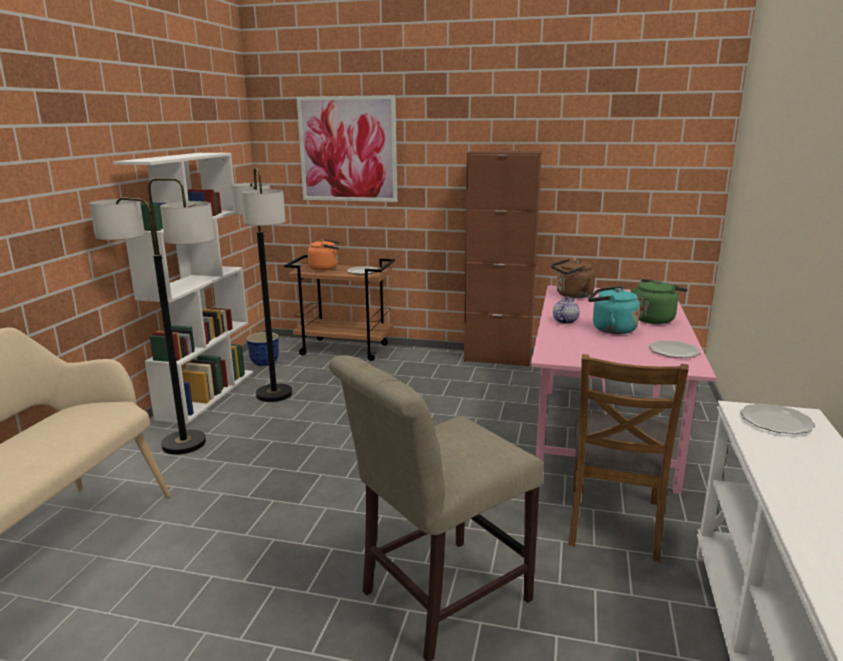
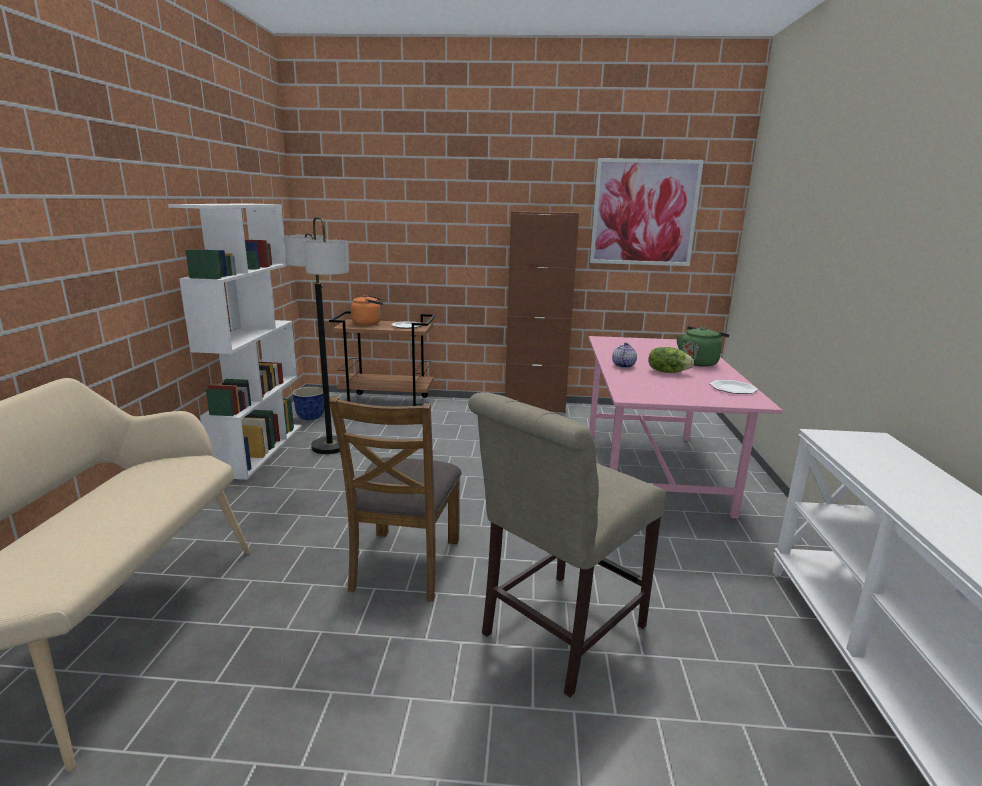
camera: 10 degrees left, 0 degrees up
(184, 443) = (249, 499): floor lamp -> none
(347, 149) = (389, 207): picture -> picture (644, 213)
(572, 295) = (616, 344): brown kettle -> none
(610, 329) = (667, 372): turquoise kettle -> lettuce
(614, 522) = (691, 547): brown chair -> brown chair (405, 564)
(775, 421) = (859, 444): plate -> none

